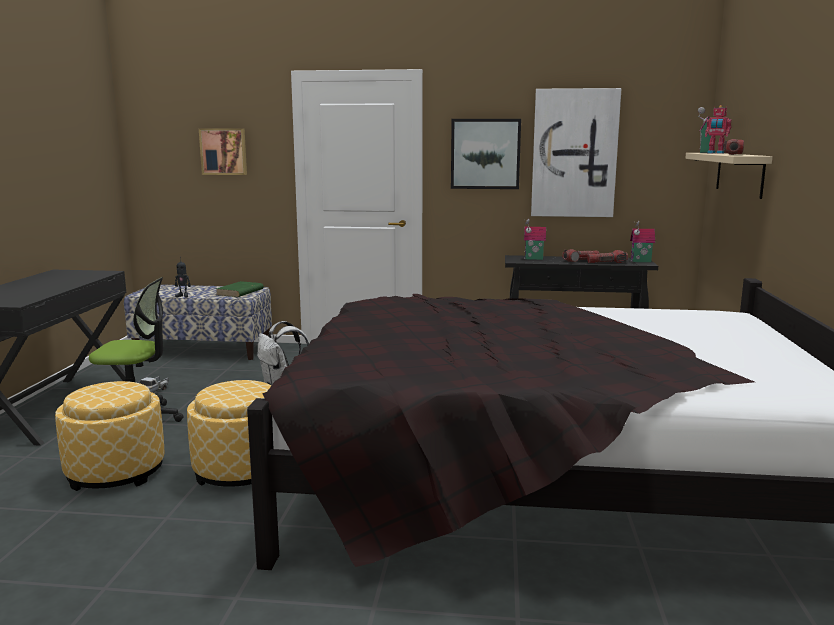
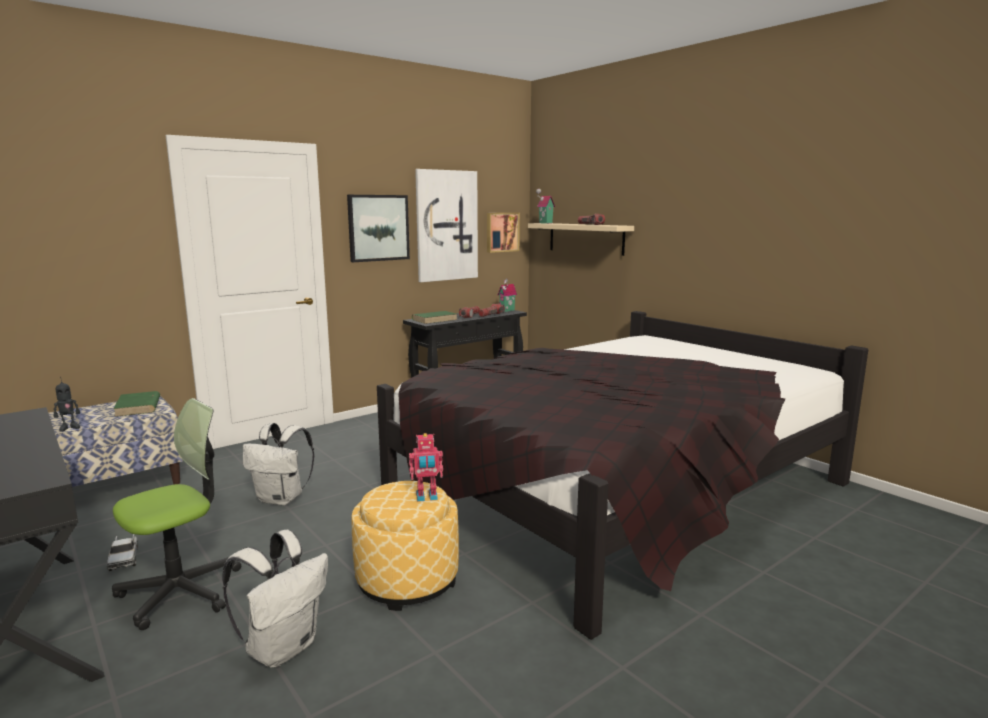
camera: 45 degrees left, 0 degrees up
(116, 472) = (283, 647): ottoman -> white backpack
(224, 151) = (75, 233): picture -> picture (501, 232)
(533, 259) = (435, 319): toy house -> green book
(715, 153) = (562, 223): toy robot -> toy robot (427, 497)

